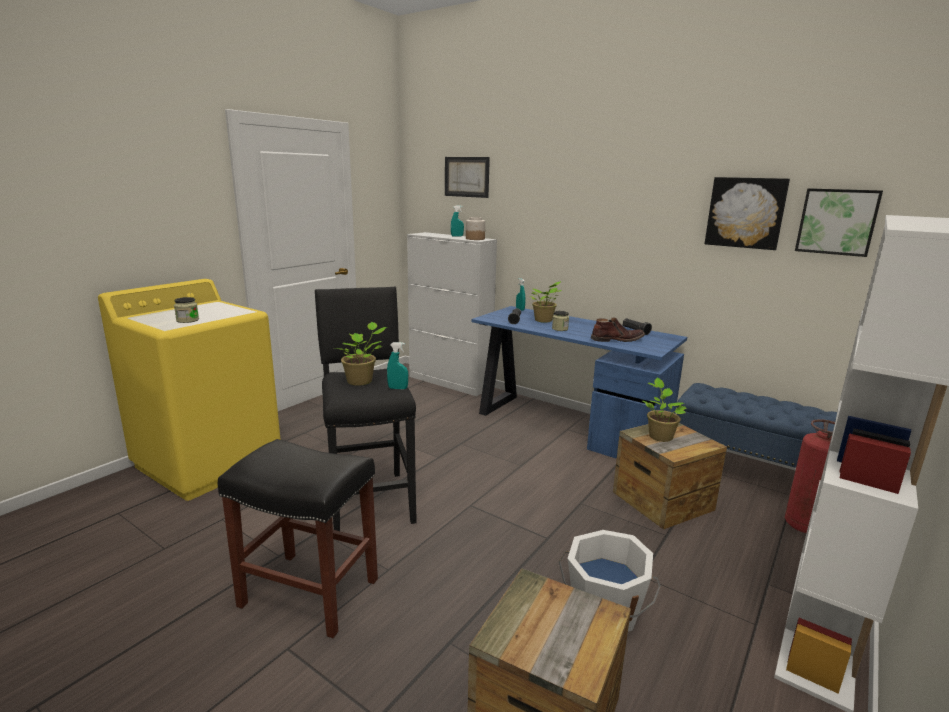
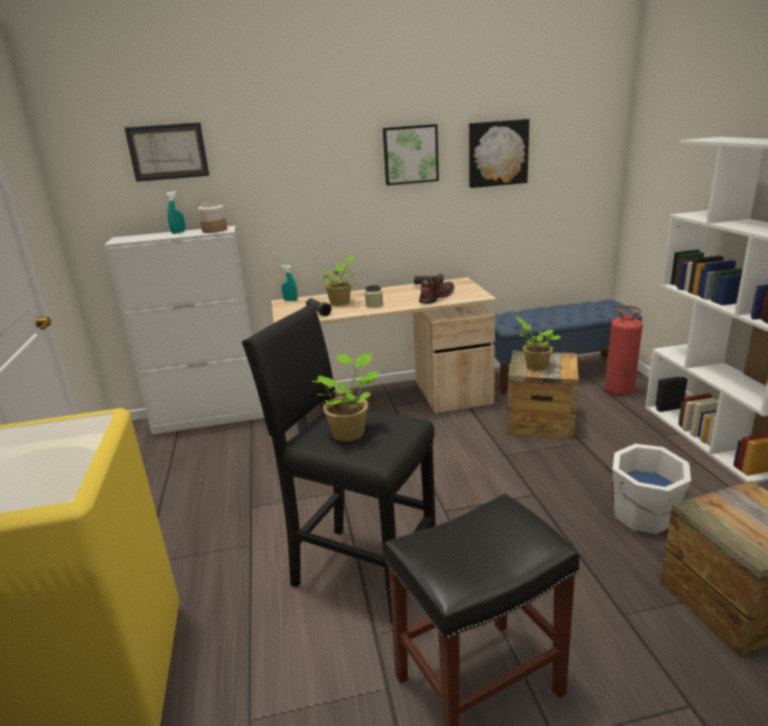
camera: 45 degrees left, 5 degrees up
(187, 320) = (51, 471): jar -> none
(398, 388) = (400, 419): turquoise spray bottle -> none
(567, 425) = (386, 402): blue desk -> beige desk
(837, 221) = (563, 151): picture -> picture (410, 154)

